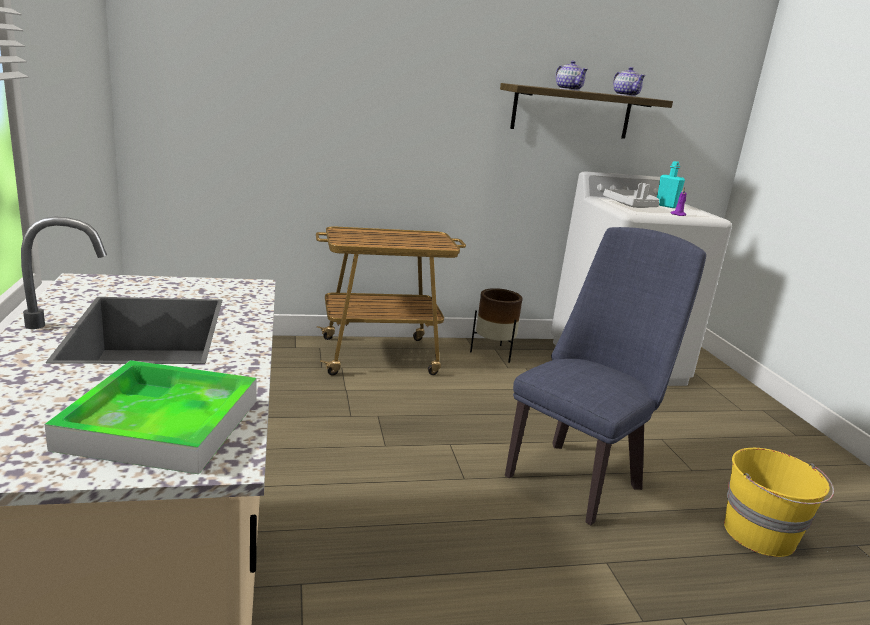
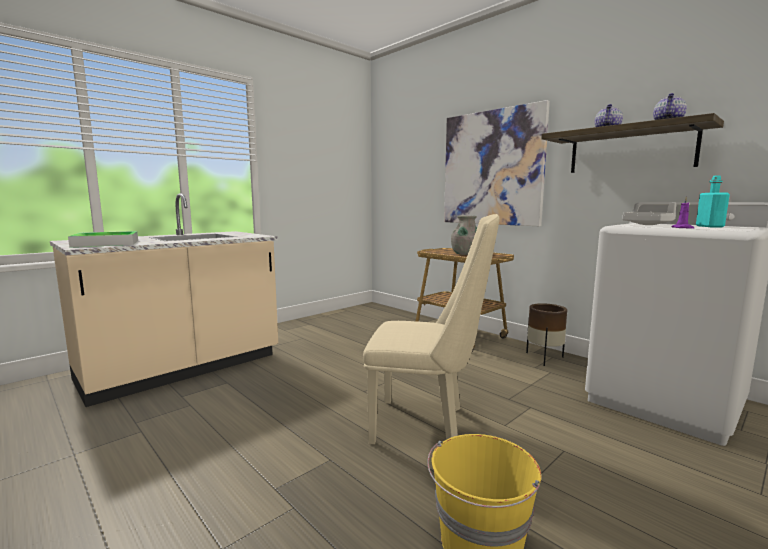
camera: 60 degrees right, 10 degrees down
(400, 240) = (465, 254): none -> grey vase
(401, 107) = (492, 168): none -> picture
(579, 476) = (428, 425): blue chair -> beige chair

